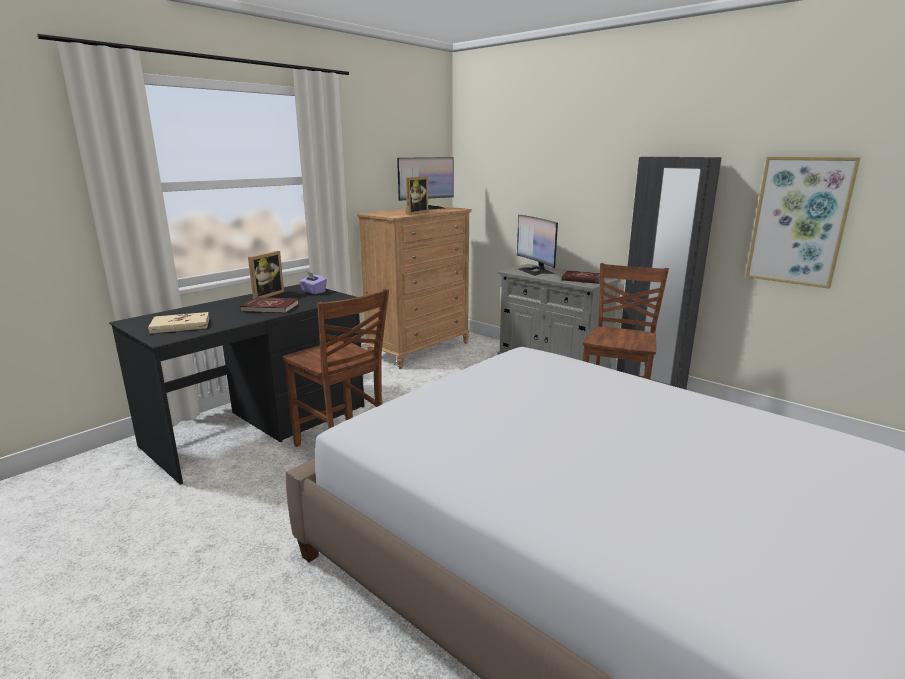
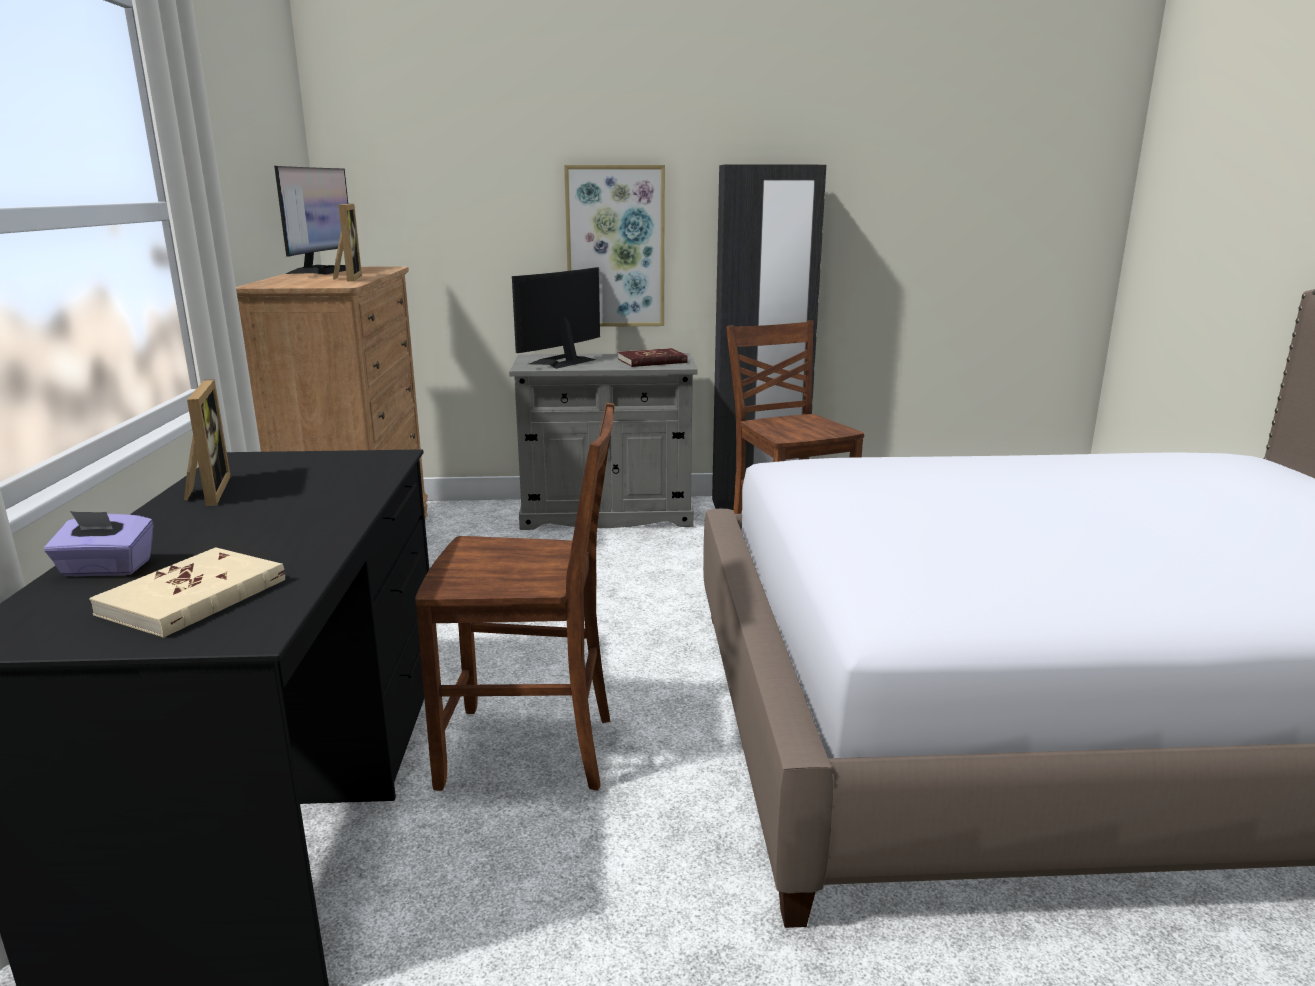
camera: 45 degrees left, 0 degrees up
(270, 308) = (302, 507): red book -> none
(313, 291) = (297, 461): purple tissue box -> purple tissue box (106, 569)
(535, 271) = (562, 361): monitor -> monitor turned 105 degrees clockwise
(799, 221) = (909, 245): picture -> picture (615, 247)

